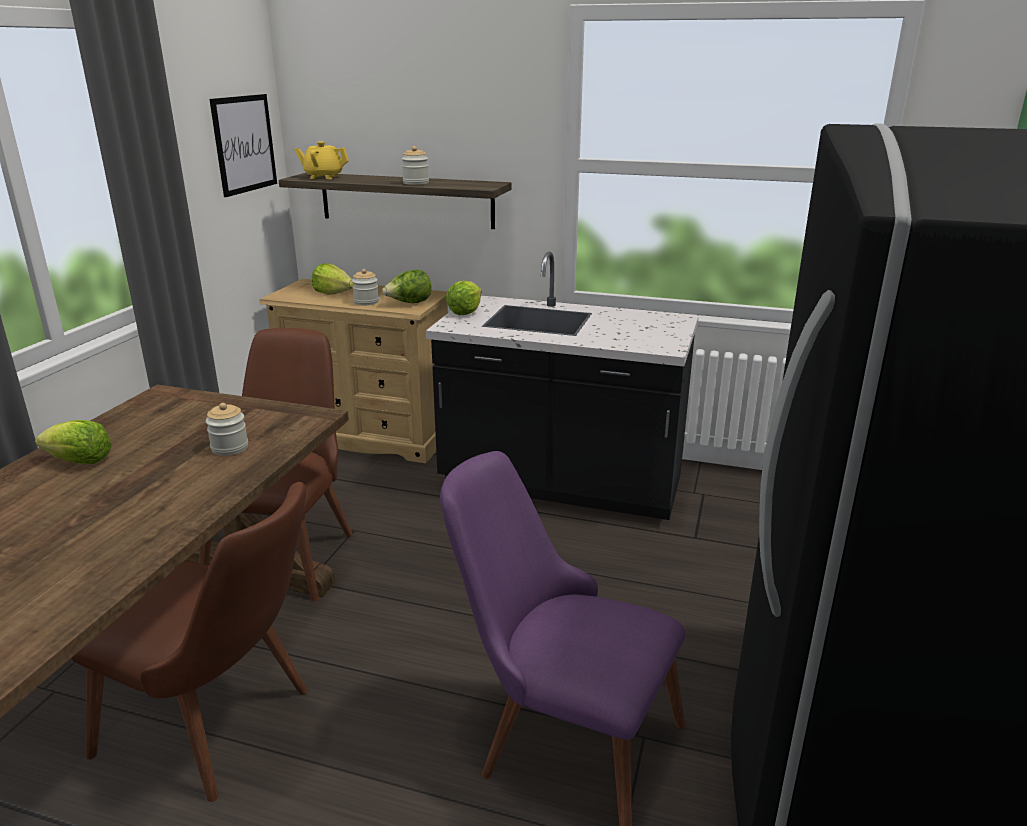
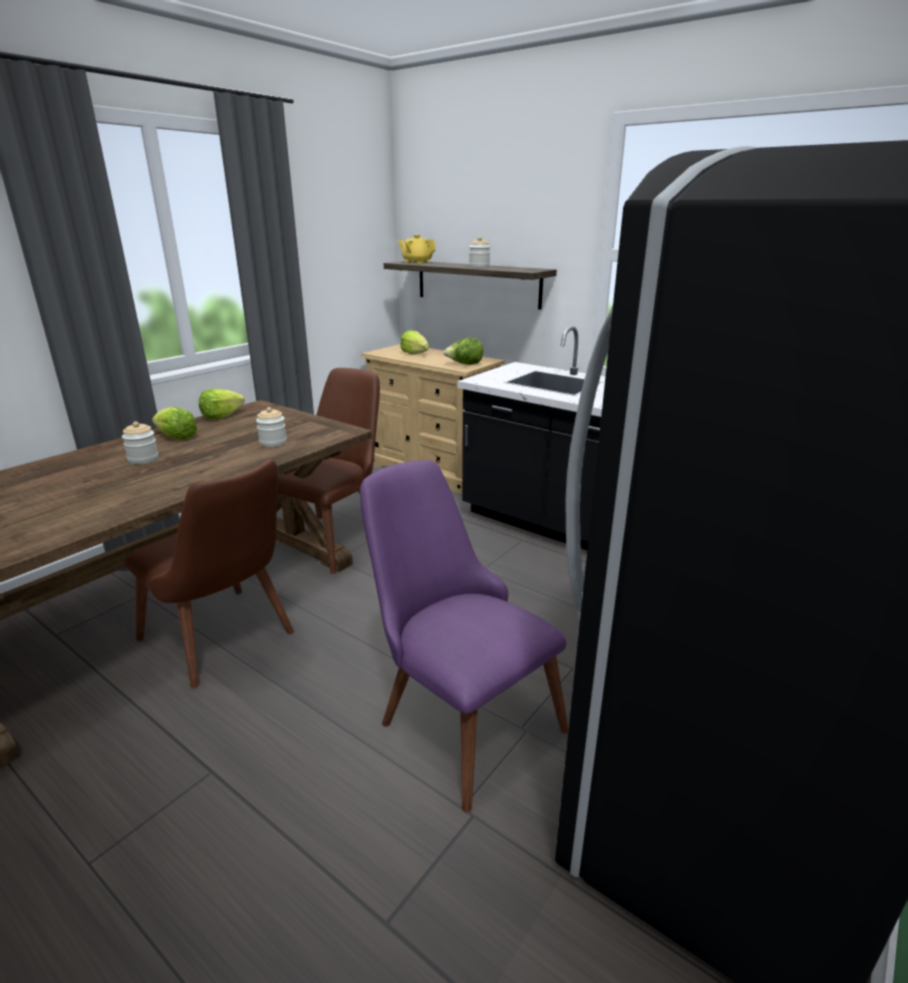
camera: 20 degrees right, 0 degrees up
(244, 144) = (361, 234): picture -> none
(366, 302) = (433, 361): jar -> jar (143, 459)
(465, 311) = (499, 372): lettuce -> lettuce (221, 416)

